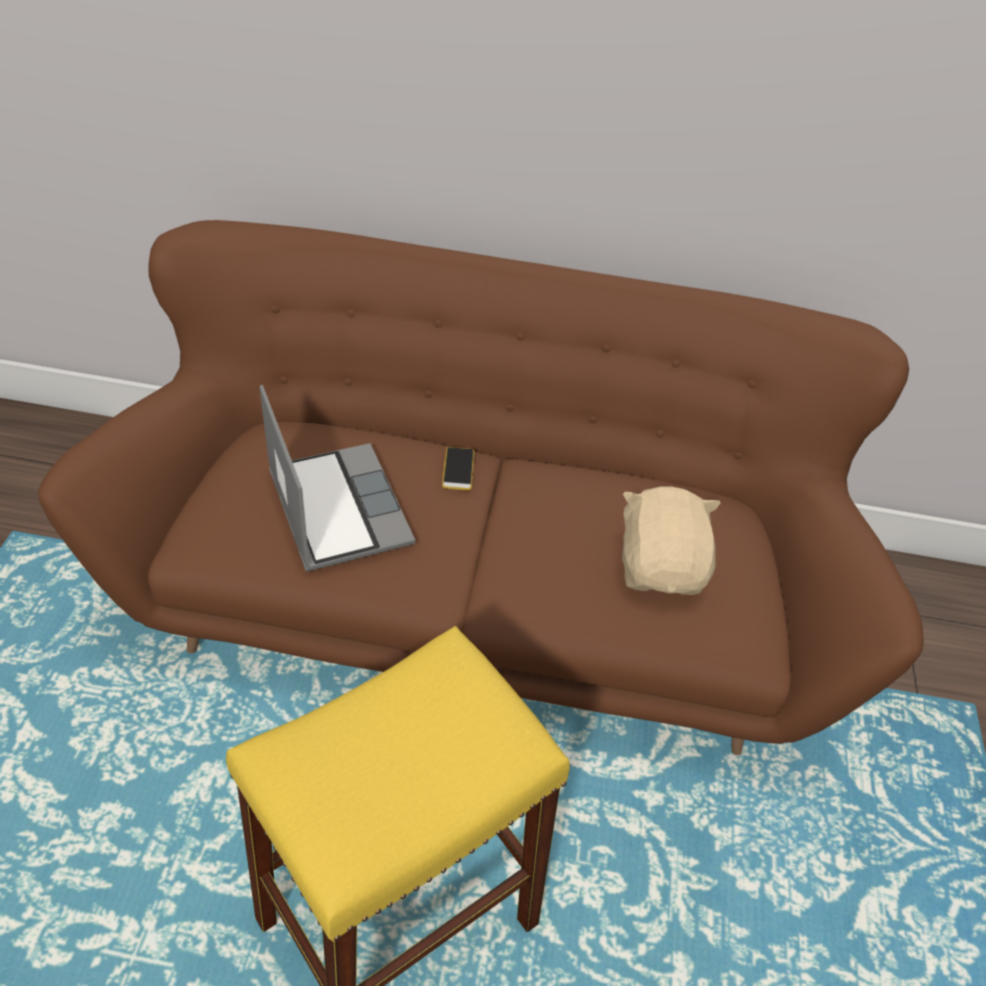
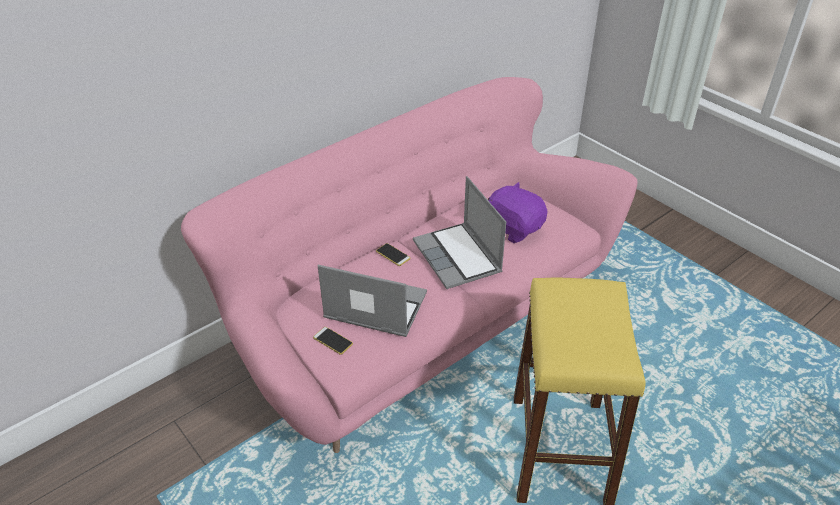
camera: 45 degrees left, 5 degrees down
(238, 504) = (333, 341): none -> phone
(481, 602) = (420, 323): brown sofa -> pink sofa
(525, 539) = (458, 257): none -> laptop
(661, 567) = (514, 228): beige plush toy -> purple plush toy

